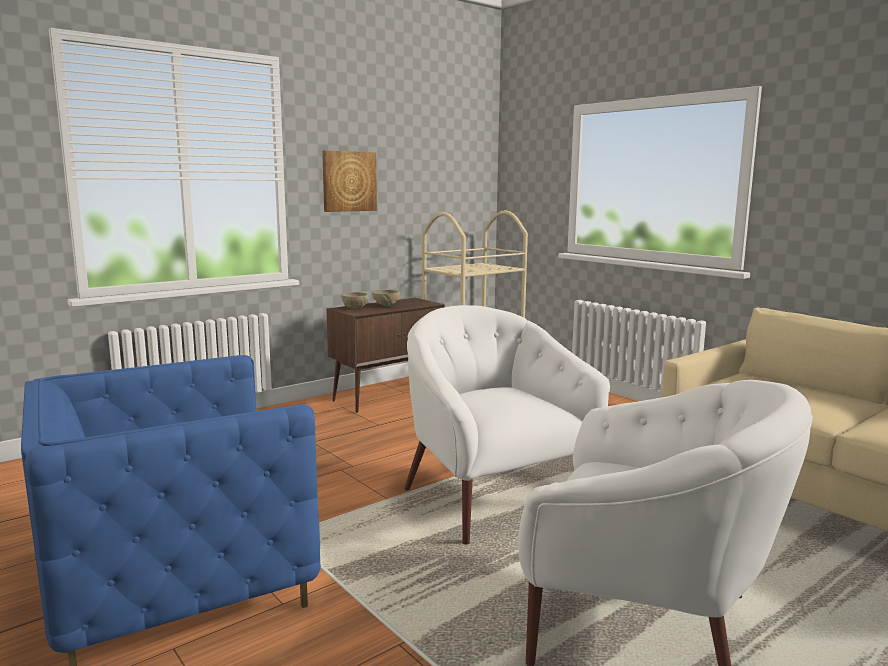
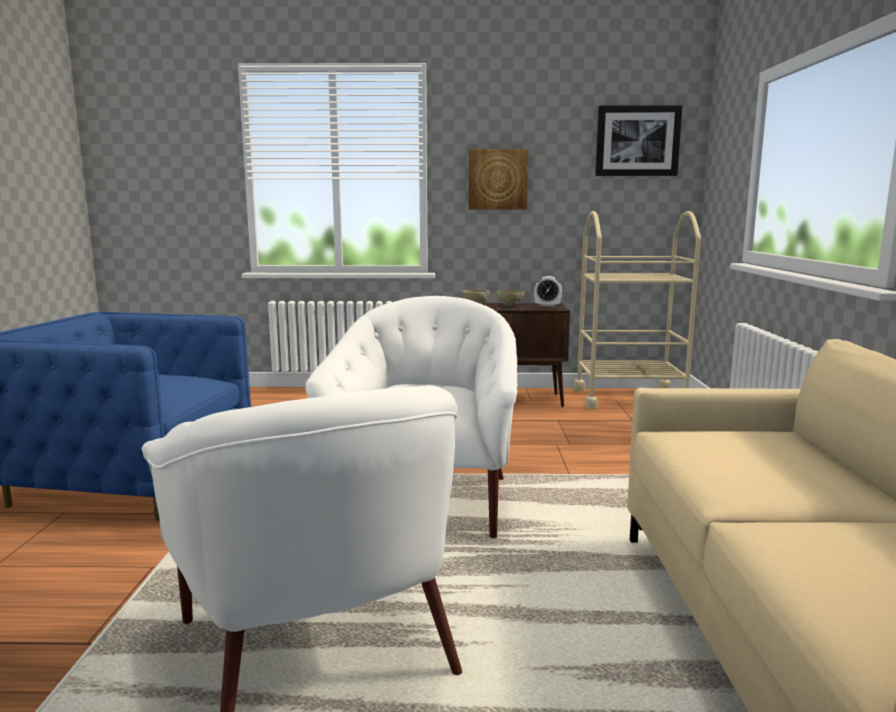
camera: 40 degrees right, 0 degrees up
(416, 302) = (547, 306): none -> alarm clock
(454, 148) = (637, 141): none -> picture

